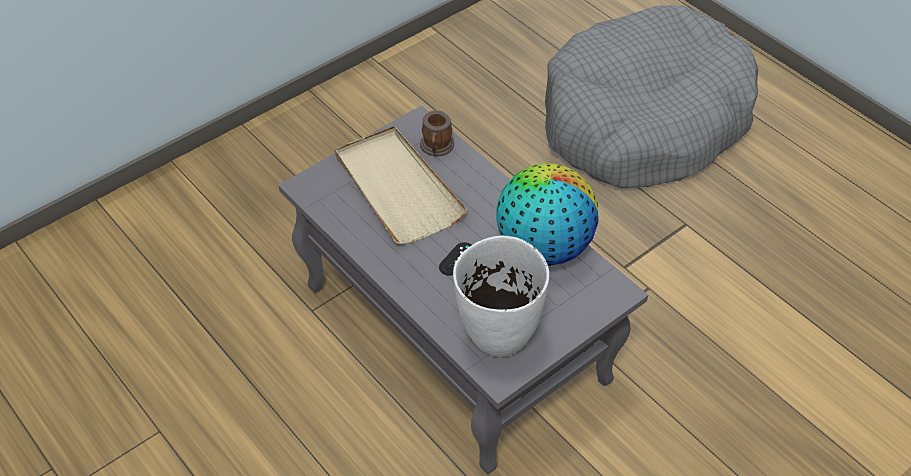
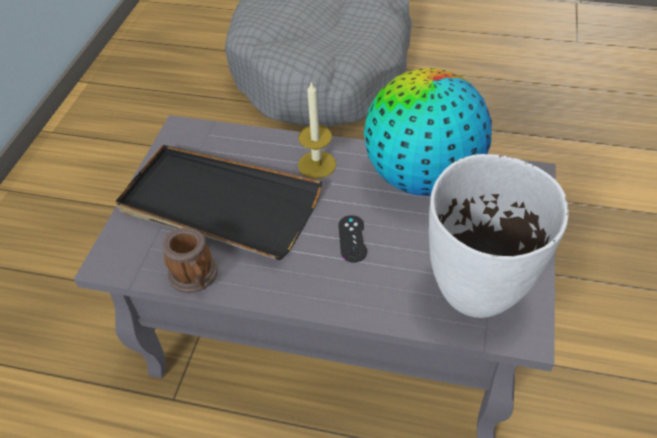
camera: 35 degrees left, 0 degrees up
(397, 188) = (219, 205): beige tray -> black tray
(436, 148) = (223, 145): mug -> mug (195, 277)
(483, 197) = (317, 164): none -> candle

